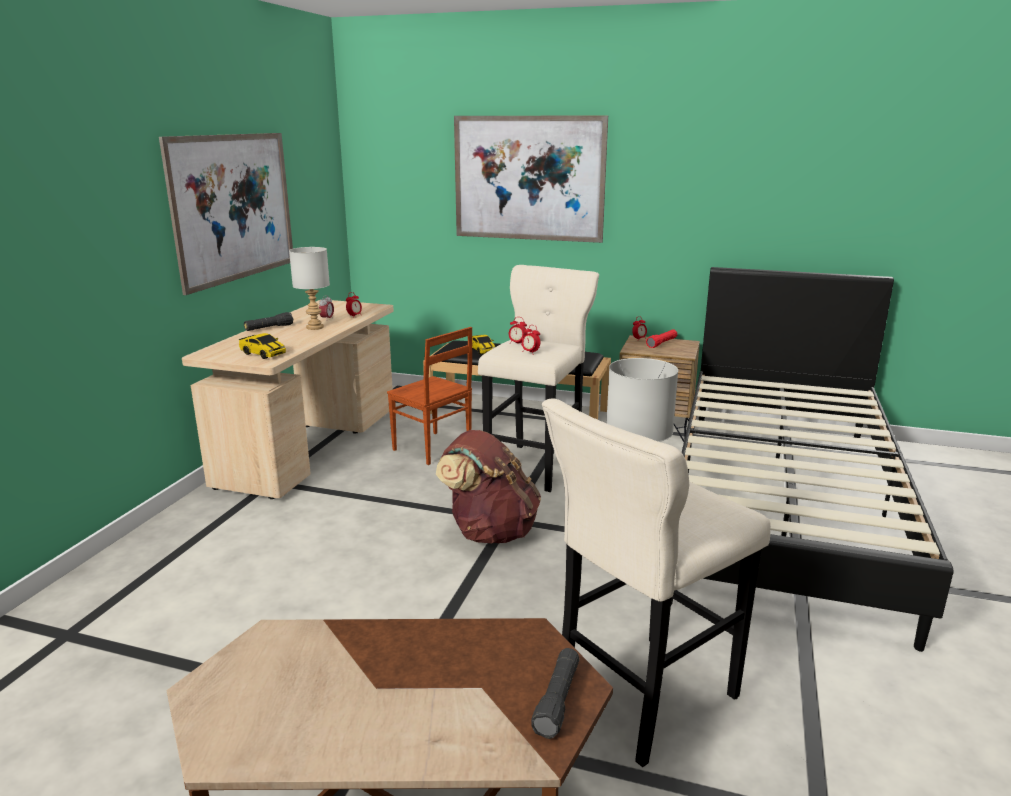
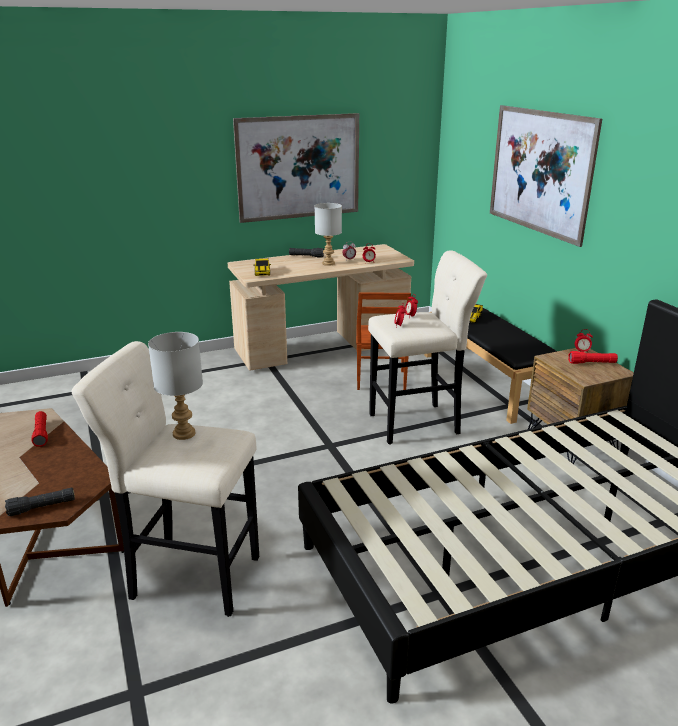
camera: 50 degrees right, 5 degrees up
(333, 649) = (41, 434): none -> red flashlight
(489, 532) = (306, 446): brown backpack -> none

